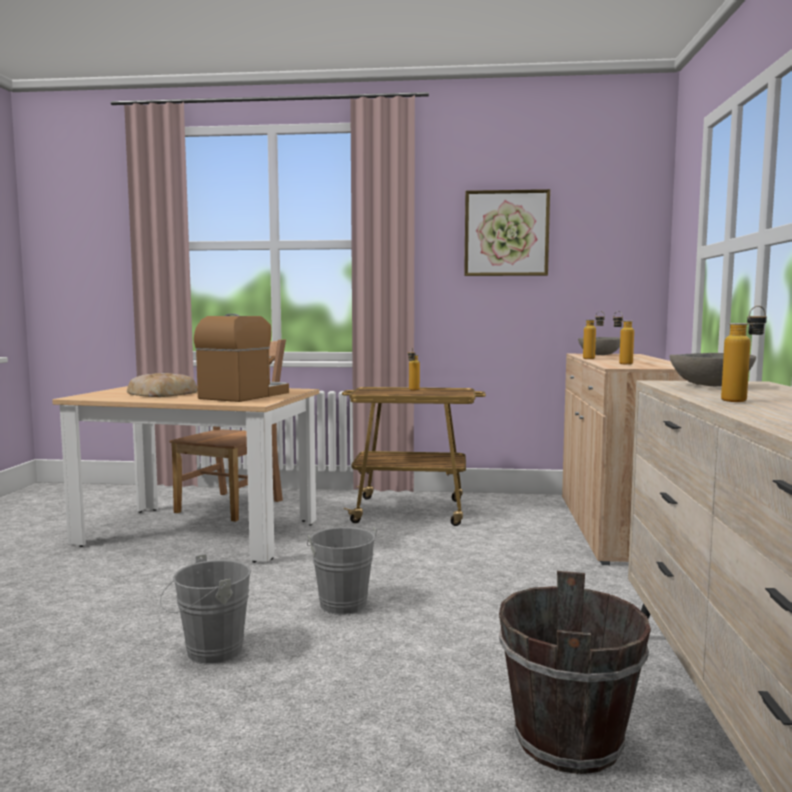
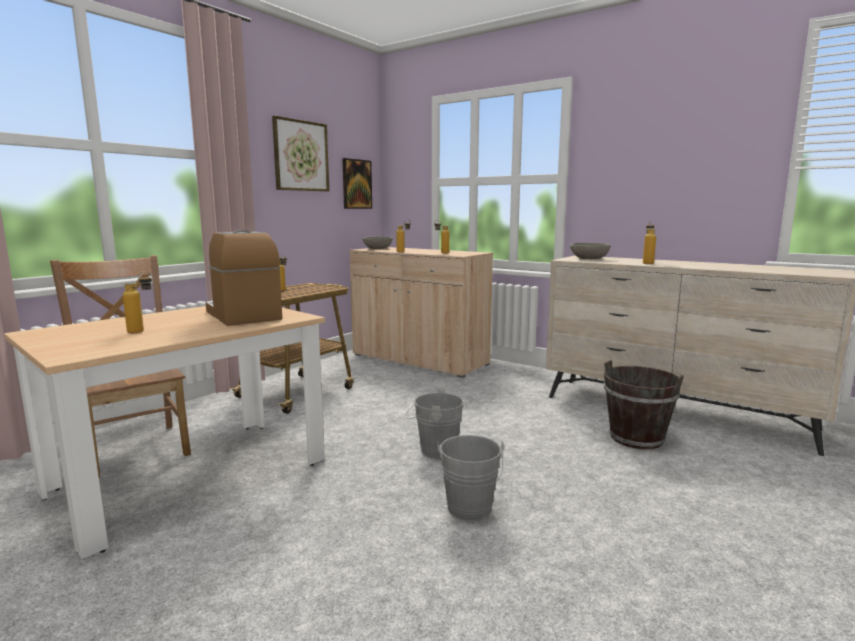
camera: 60 degrees left, 5 degrees up
(162, 393) = (142, 331): bread -> bottle
(607, 264) = (356, 184): none -> picture

